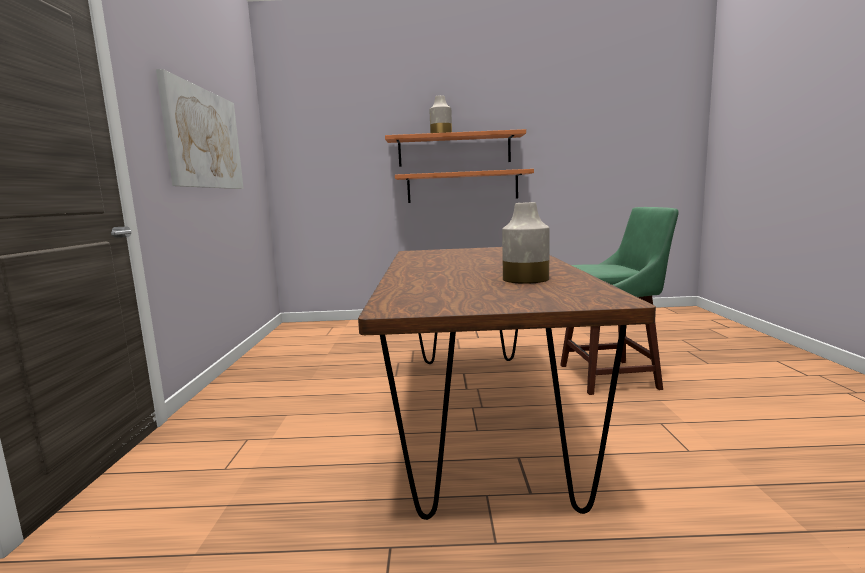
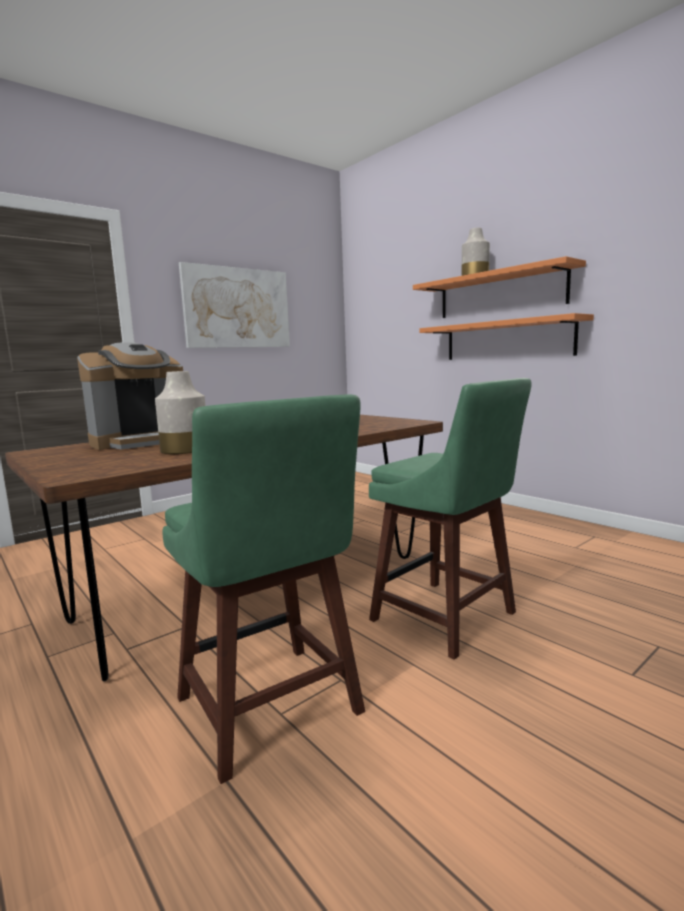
camera: 50 degrees right, 0 degrees up
(434, 285) = (140, 442): none -> coffee machine
(683, 452) = (272, 711): none -> green chair

